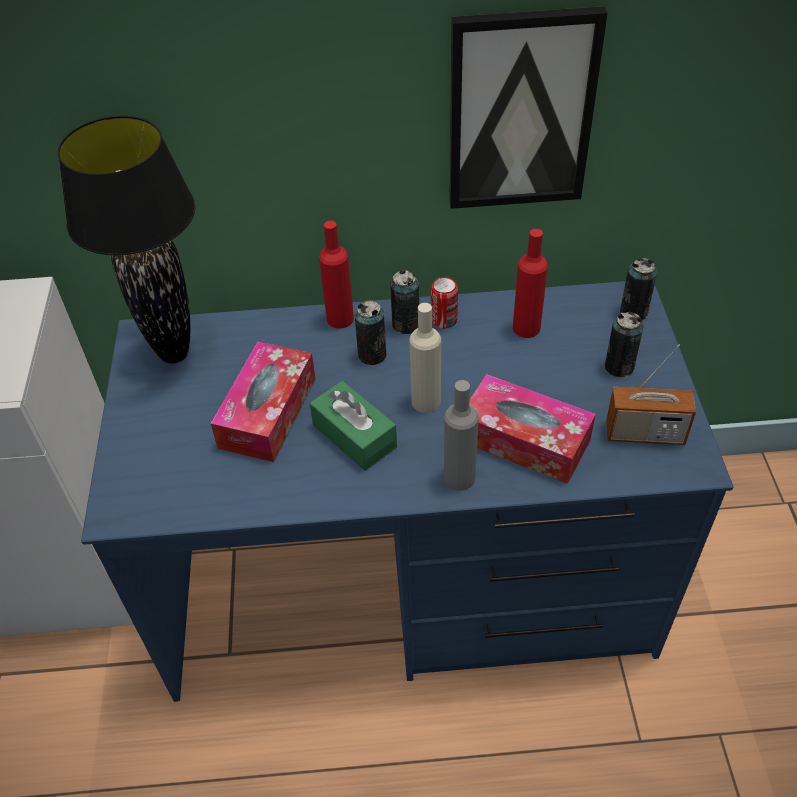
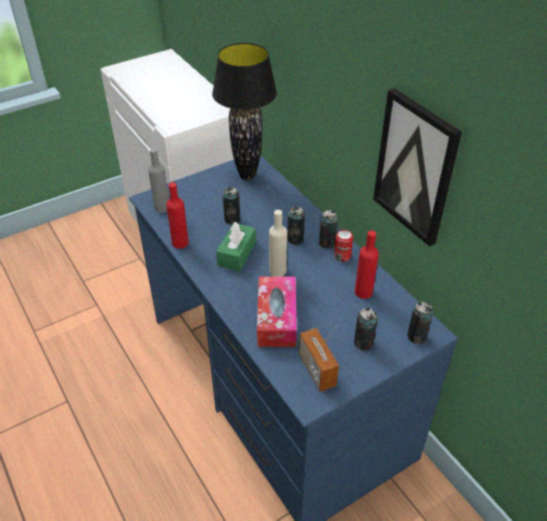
camera: 60 degrees right, 5 degrees down
(268, 412) = (232, 219): tissue box -> can
(340, 319) = (312, 218): red bottle -> red bottle (180, 243)
(459, 477) = (234, 301): grey bottle -> grey bottle (162, 207)

